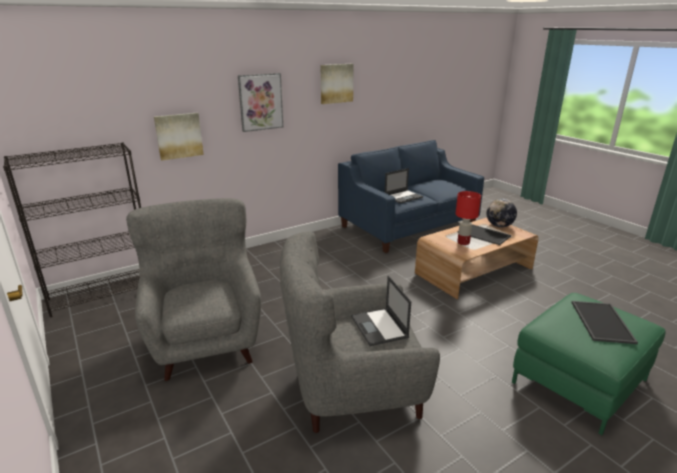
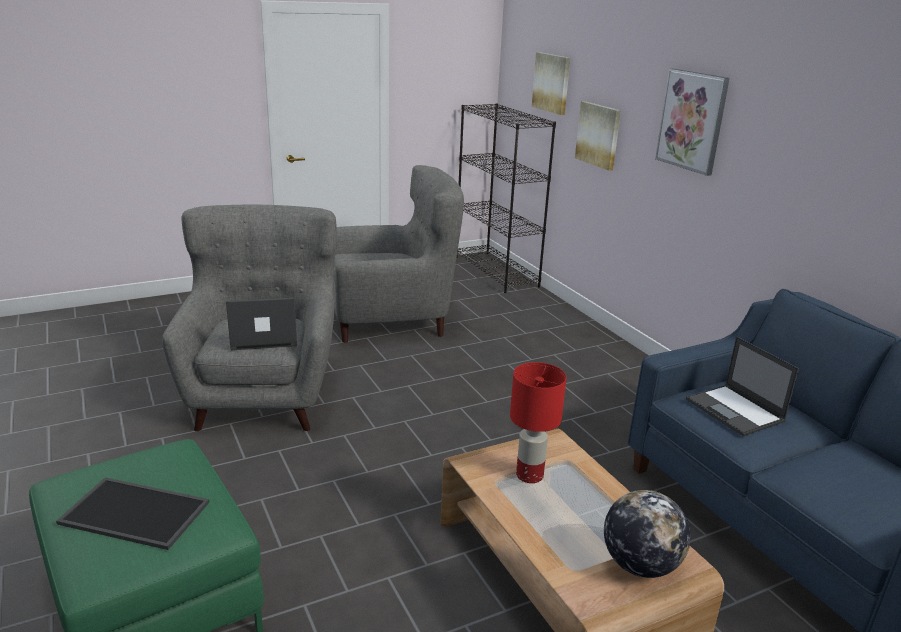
camera: 95 degrees right, 0 degrees up
(336, 83) = (830, 127): picture -> picture (552, 83)
(484, 234) = (578, 520): tray -> none

